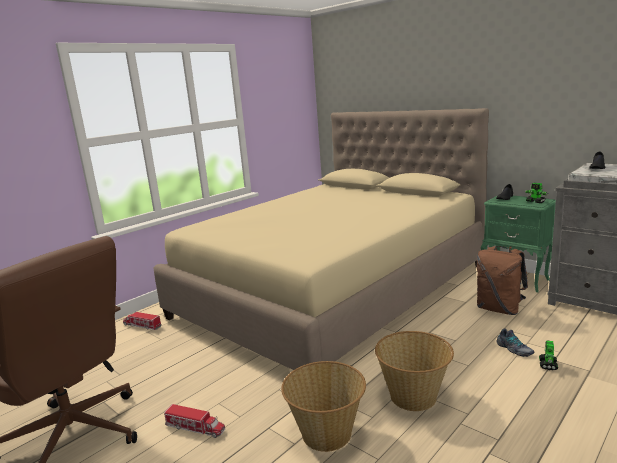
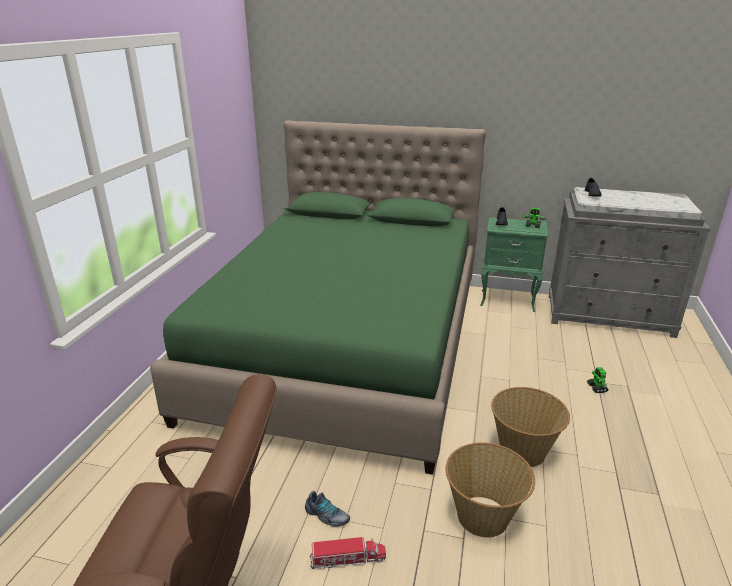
camera: 30 degrees left, 10 degrees up
(142, 326) = (142, 446): toy truck -> none
(335, 291) = (347, 344): beige bed -> green bed
(499, 309) = (519, 337): brown backpack -> none
(514, 349) = (562, 378): shoe -> shoe (326, 516)

